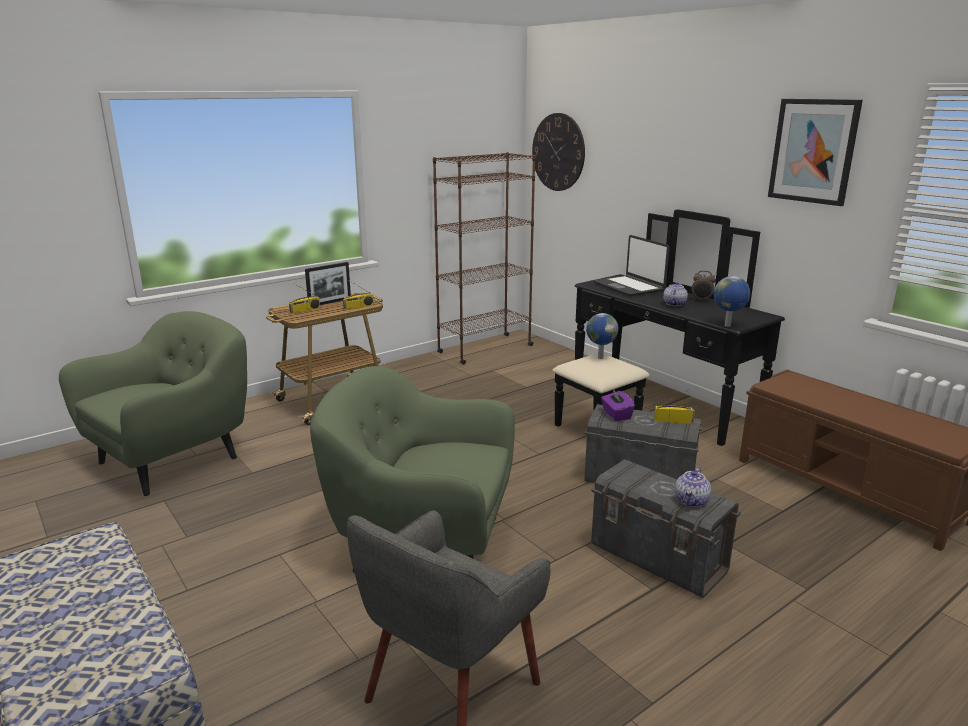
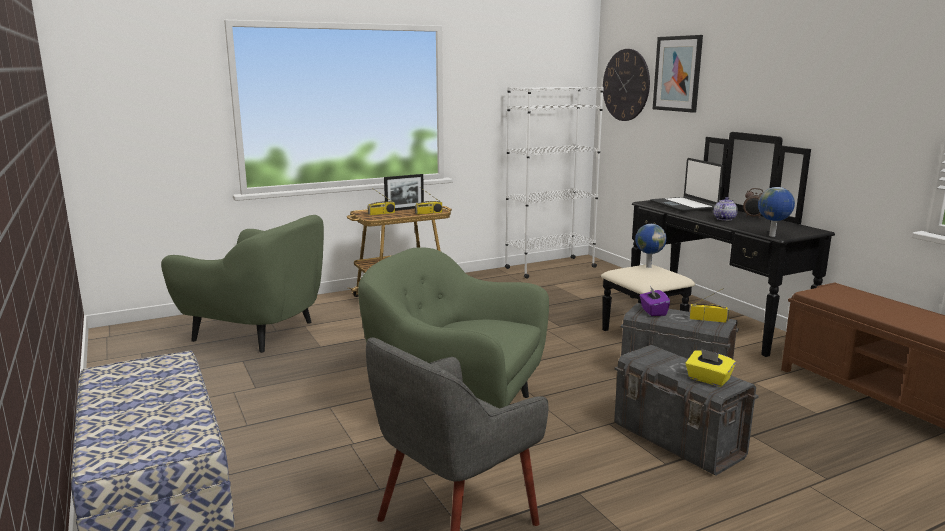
camera: 10 degrees right, 5 degrees down
(173, 458) = (257, 332): green armchair -> green armchair turned 60 degrees clockwise
(485, 349) = (550, 268): brown bookcase -> white bookcase
(692, 501) = (708, 379): teapot -> yellow tissue box
(813, 151) = (862, 68): picture -> picture (677, 73)

